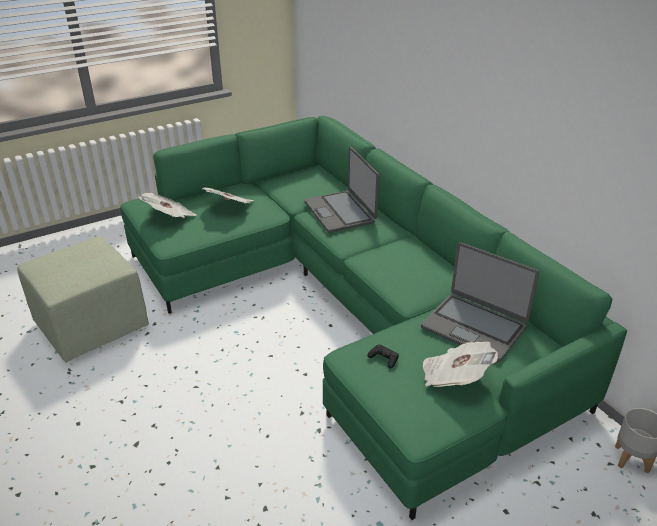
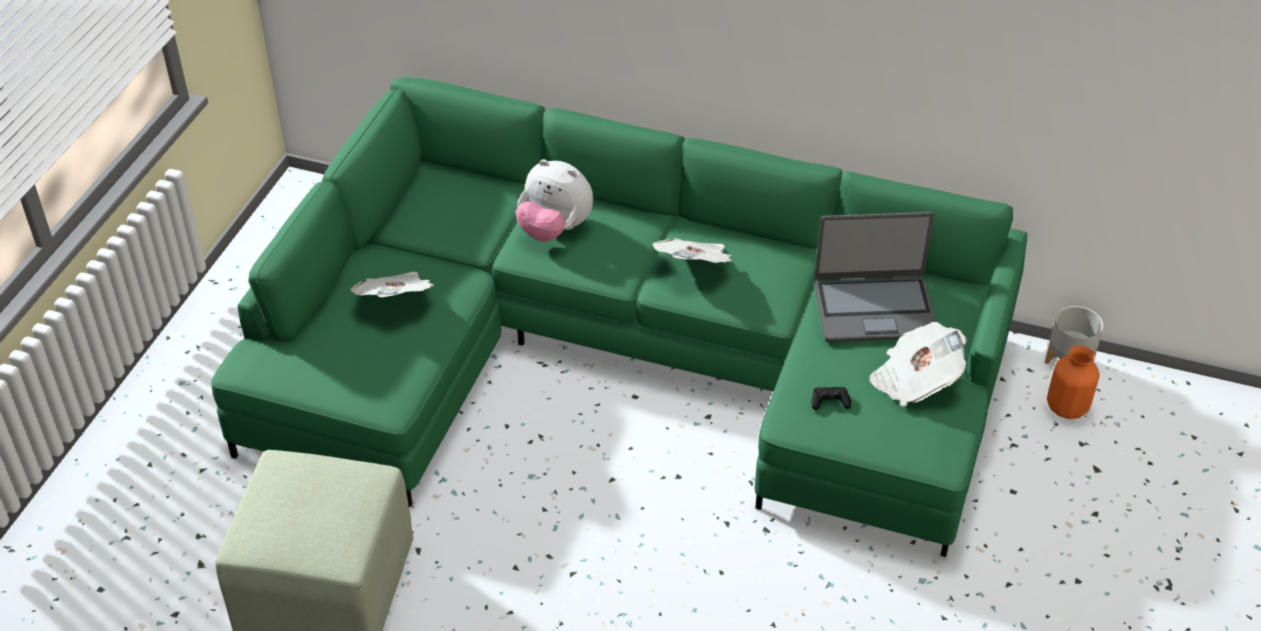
camera: 40 degrees left, 10 degrees up
(170, 217) = (334, 364): newspaper -> newspaper (695, 266)
(340, 212) = (554, 230): laptop -> plush toy
(604, 483) = (1066, 407): none -> orange vase

